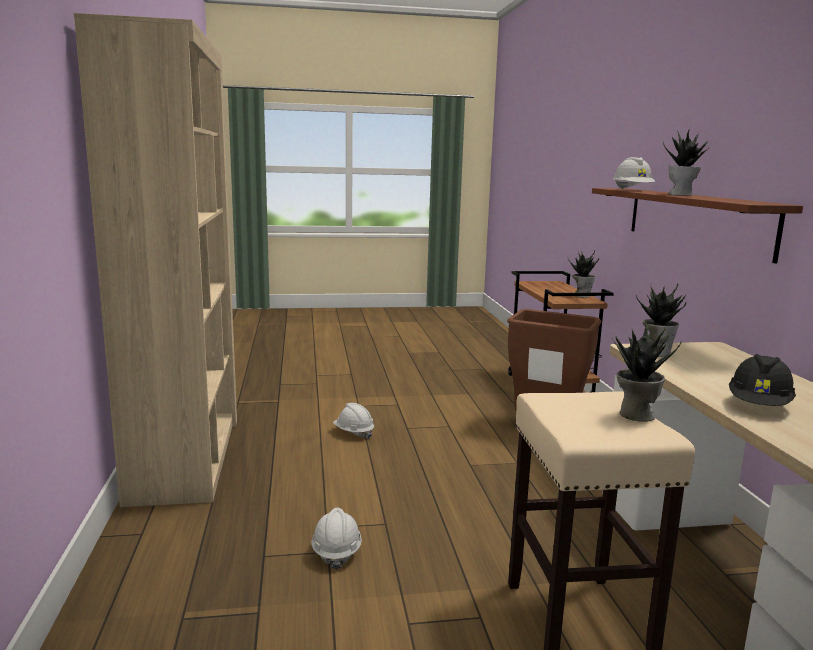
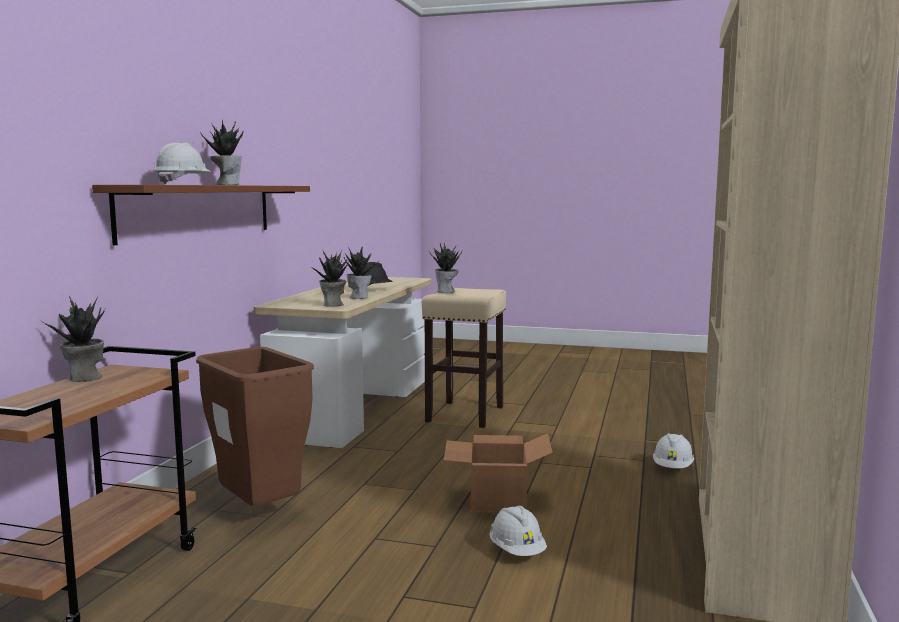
camera: 155 degrees left, 5 degrees down
(336, 552) = (588, 454): white hard hat -> white hard hat (672, 468)
(393, 467) = (498, 501): none -> cardboard box
(692, 376) = (359, 297): none -> potted plant

